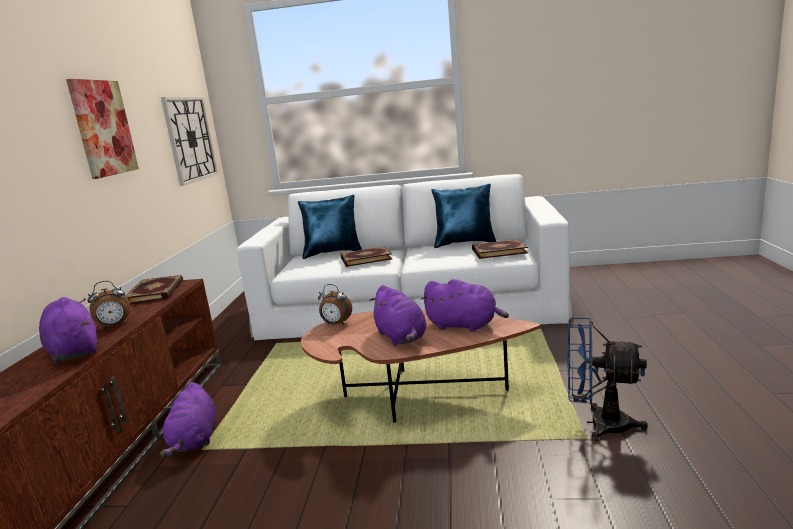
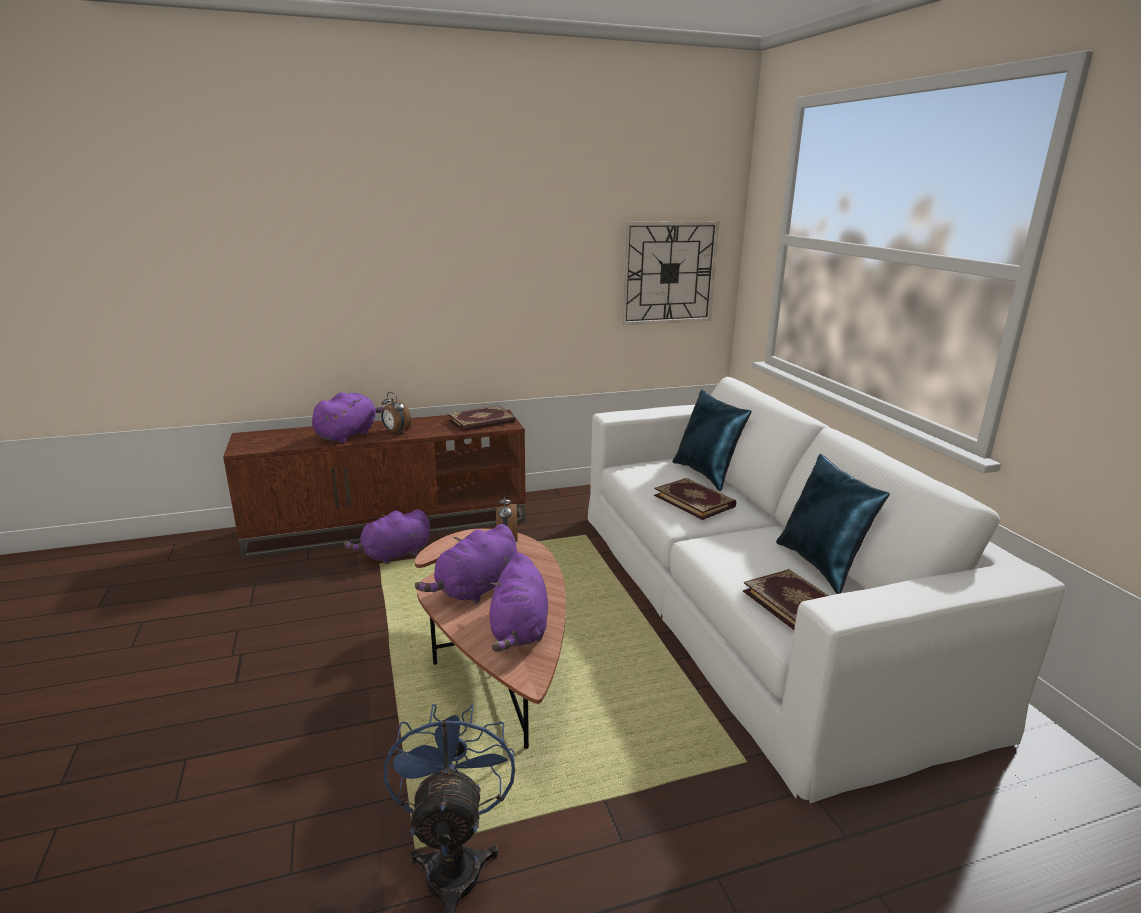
camera: 65 degrees right, 5 degrees up
(103, 128) = (508, 253): picture -> none

